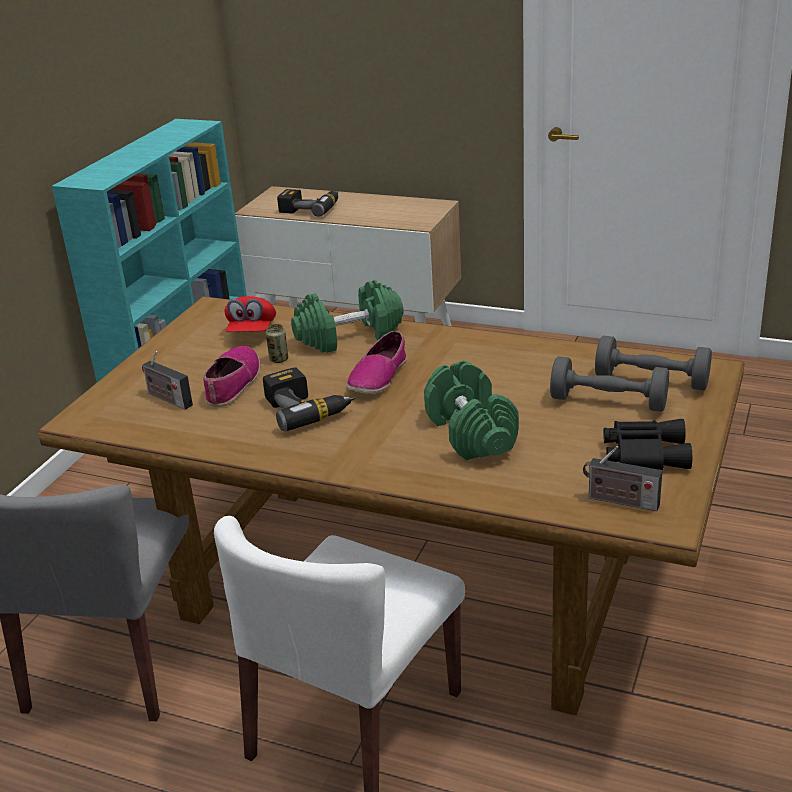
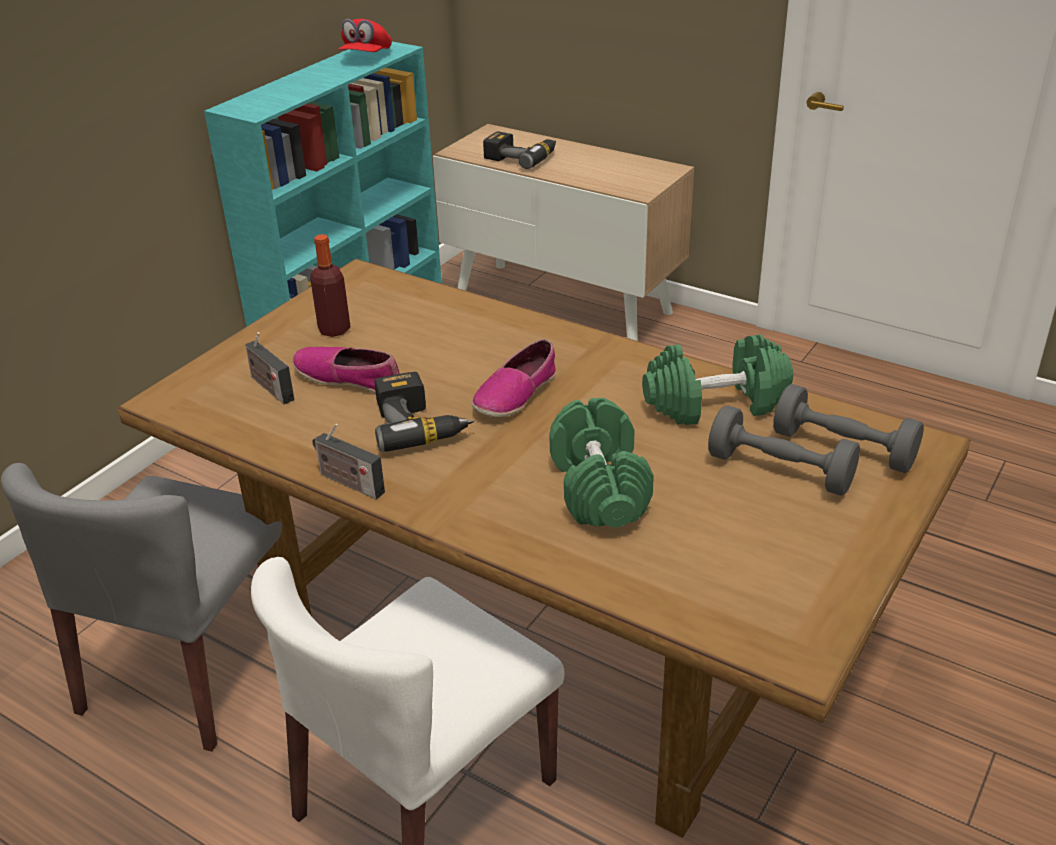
camera: 10 degrees right, 5 degrees up
(206, 350) = (334, 329): none -> bottle
(233, 383) = (348, 378): shoe -> shoe turned 90 degrees counterclockwise
(252, 331) = (393, 312): red cap -> red cap (366, 56)
(279, 359) = (410, 353): can -> none
(349, 336) = (500, 335): green dumbbell -> green dumbbell (715, 404)
(619, 501) = (750, 615): radio -> radio (348, 482)
(644, 453) = (802, 550): black binoculars -> none

